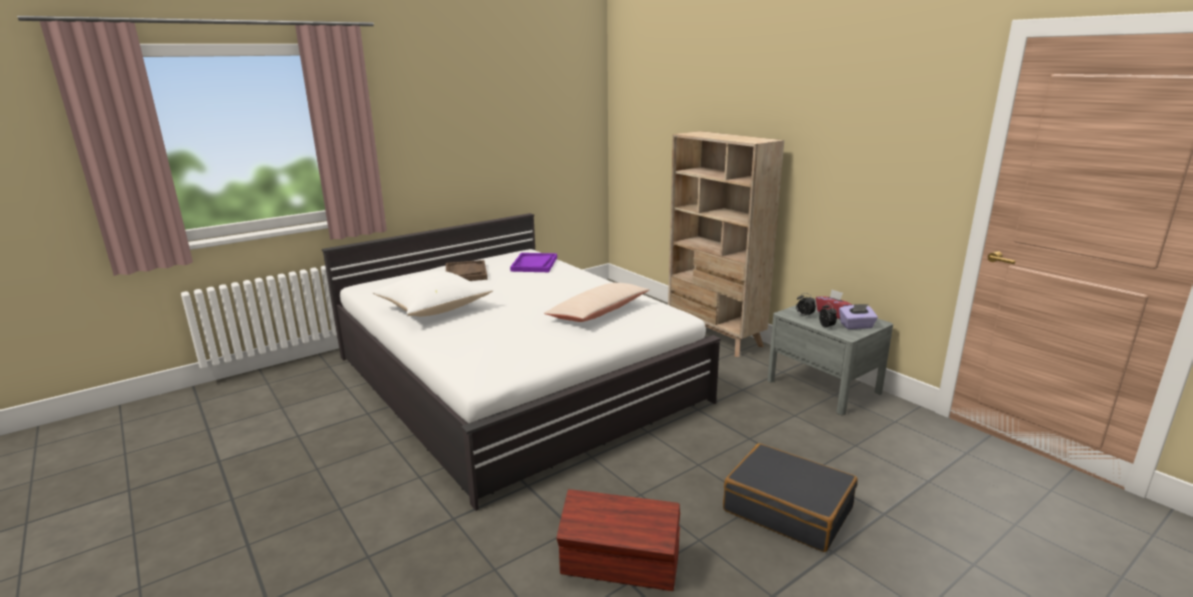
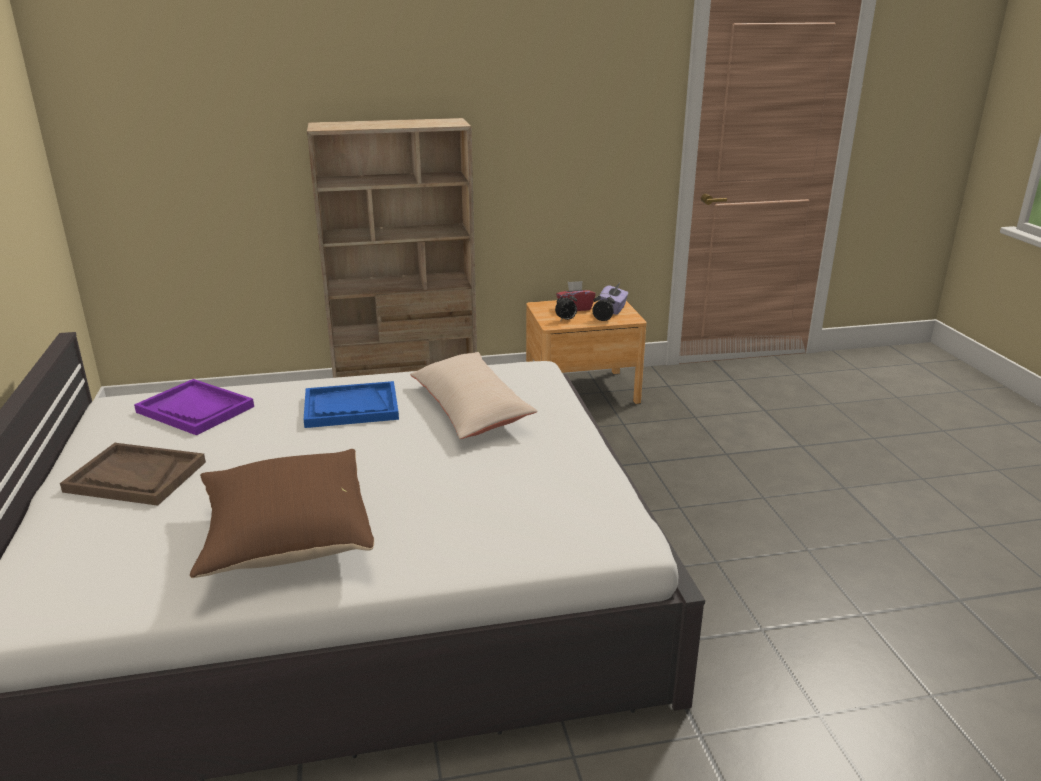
camera: 65 degrees left, 5 degrees up
(434, 309) = (286, 538): white pillow -> brown pillow
(568, 288) = (351, 407): none -> blue tray
(621, 565) = (834, 611): brown storage box -> none
(788, 509) = (777, 485): black suitcase -> none
(823, 386) = (582, 390): grey nightstand -> brown nightstand

